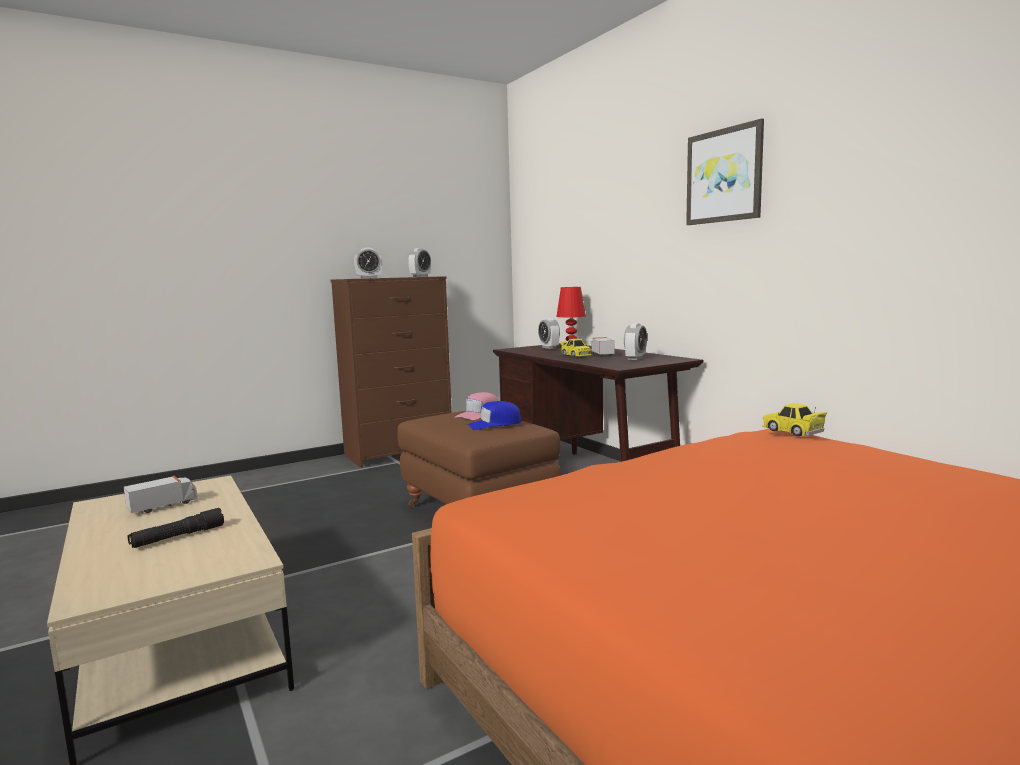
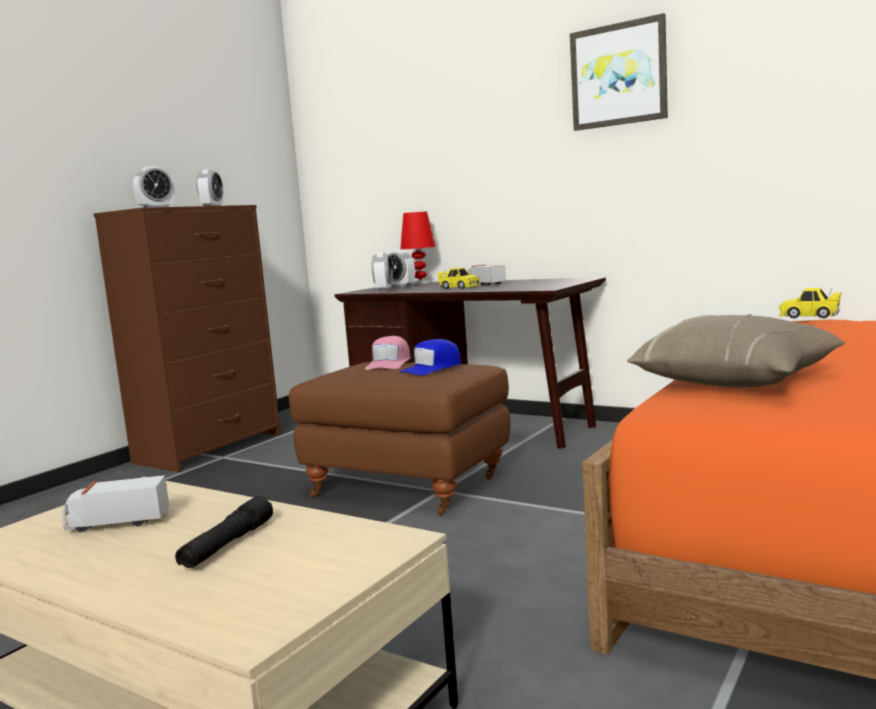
camera: 25 degrees left, 0 degrees up
(164, 506) = (117, 523): toy truck -> toy truck turned 120 degrees counterclockwise
(566, 490) = (736, 381): none -> beige pillow
(635, 358) = (534, 283): alarm clock -> alarm clock (384, 290)

